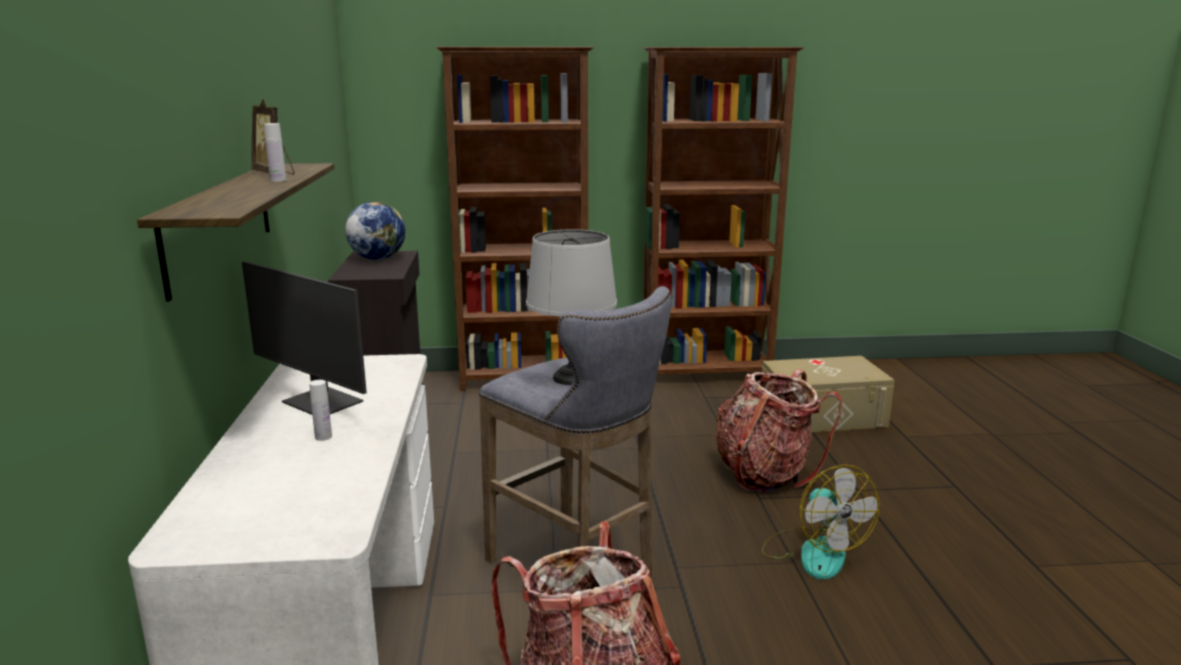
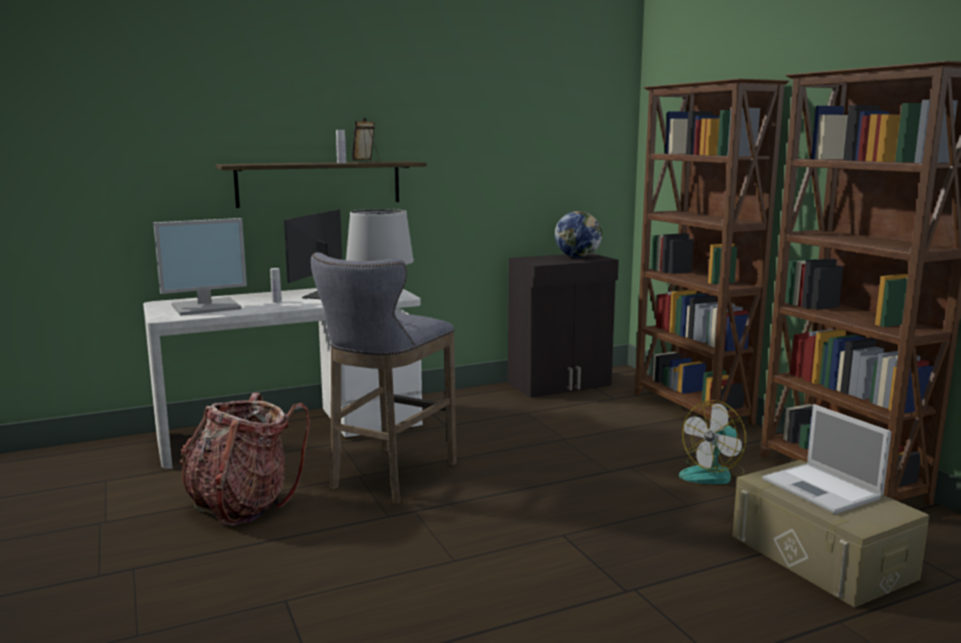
camera: 70 degrees right, 5 degrees down
(287, 495) = (207, 307): none -> monitor
(765, 473) = (619, 533): backpack -> none
(813, 552) = (478, 569): fan -> fan (713, 474)
(819, 368) = (823, 489): none -> laptop

